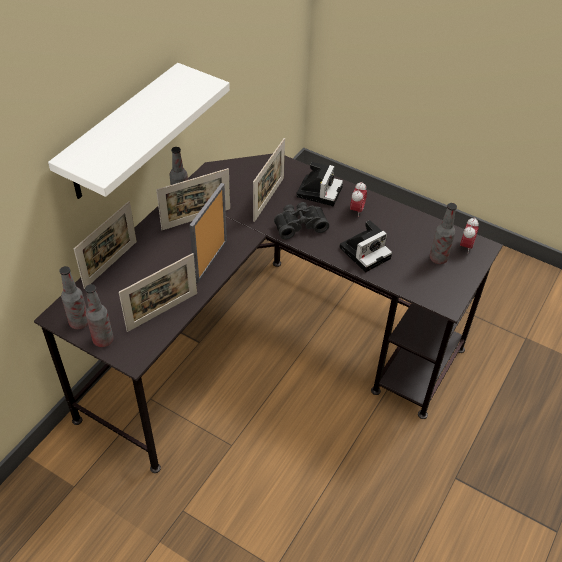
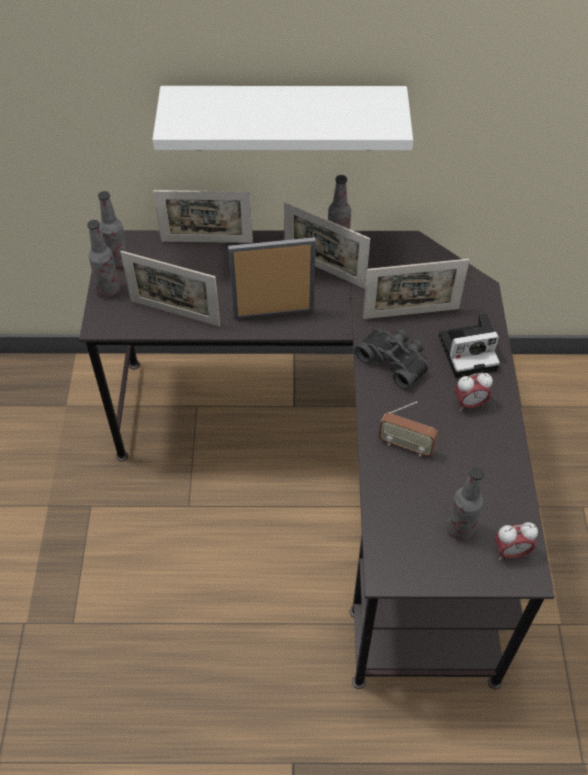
camera: 60 degrees right, 5 degrees up
(366, 251) = (406, 445): camera -> radio

